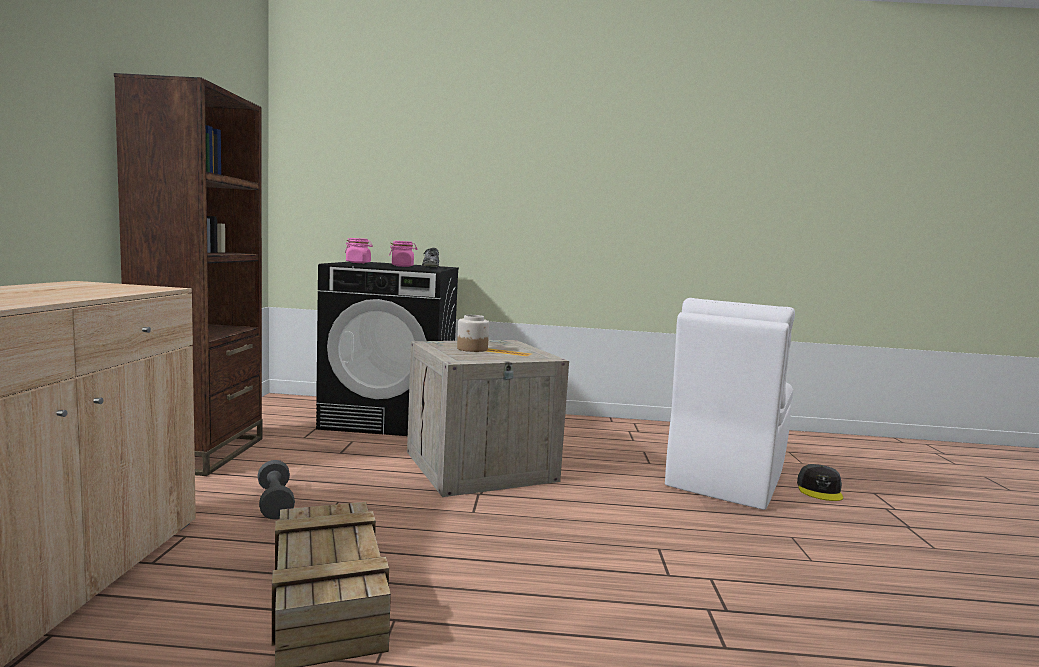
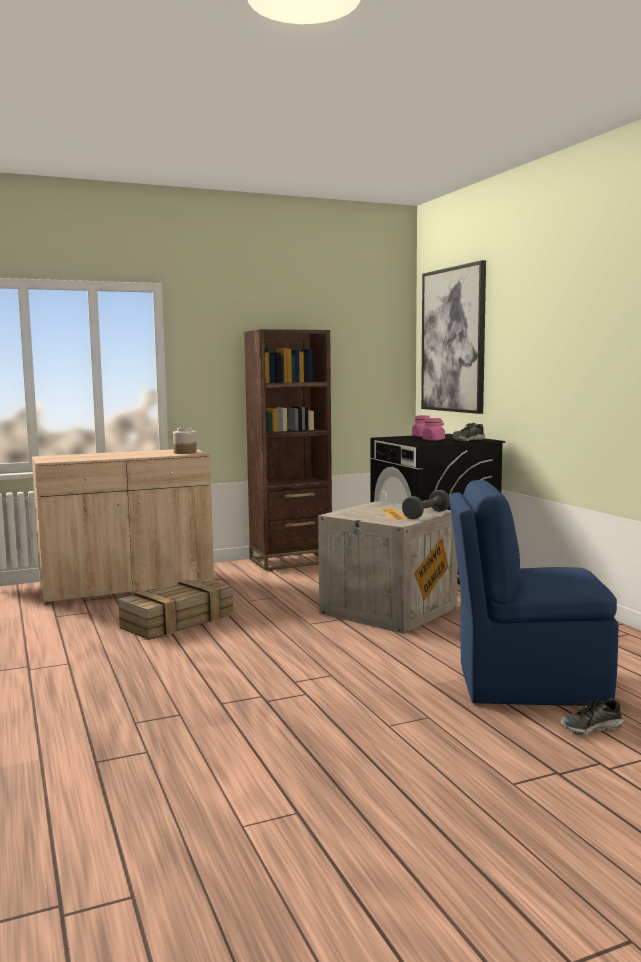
camera: 65 degrees right, 0 degrees up
(275, 502) = (255, 588): grey dumbbell -> grey dumbbell (426, 515)
(355, 153) = (453, 340): none -> picture
(472, 349) = (383, 510): jar -> jar (185, 452)
(723, 480) = (527, 684): white chair -> blue chair
(819, 490) = (591, 728): grey cap -> shoe

